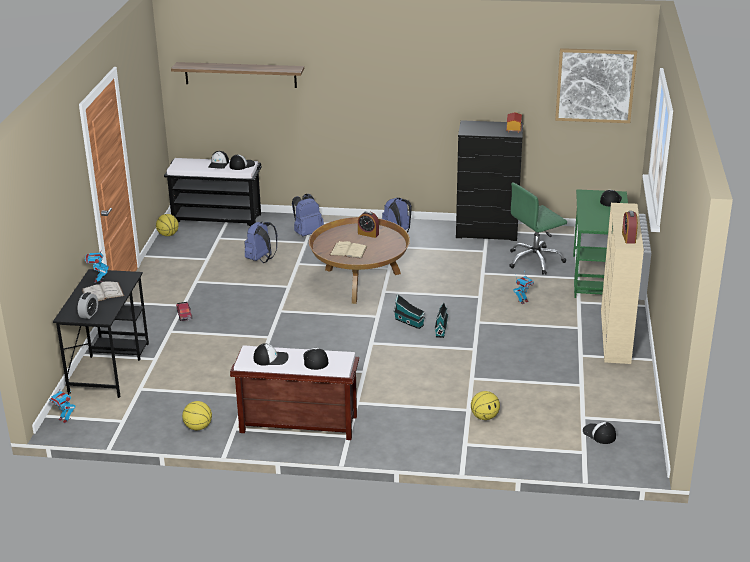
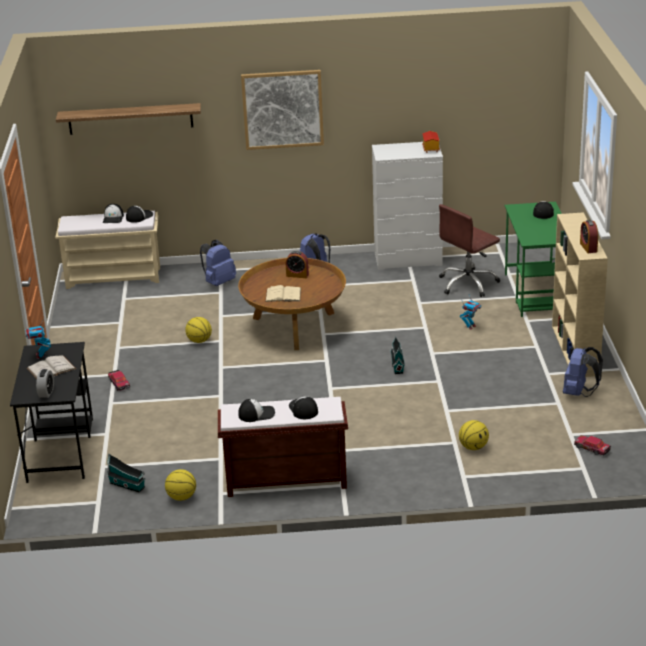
camera: 10 degrees left, 0 degrees up
(65, 419) = (34, 509): toy robot -> none
(168, 234) = (66, 301): basketball -> basketball (199, 341)
(217, 218) = (114, 277): black bench -> beige bench
(261, 259) = (180, 316): blue backpack -> blue backpack (579, 393)
(410, 323) = (363, 362): toy house -> toy house (128, 485)
(487, 232) = (408, 259): black dresser -> white dresser
(535, 261) = (468, 284): green office chair -> brown office chair
(595, 85) = (509, 95): picture -> picture (282, 109)
(599, 434) = (592, 449): cap -> toy car

